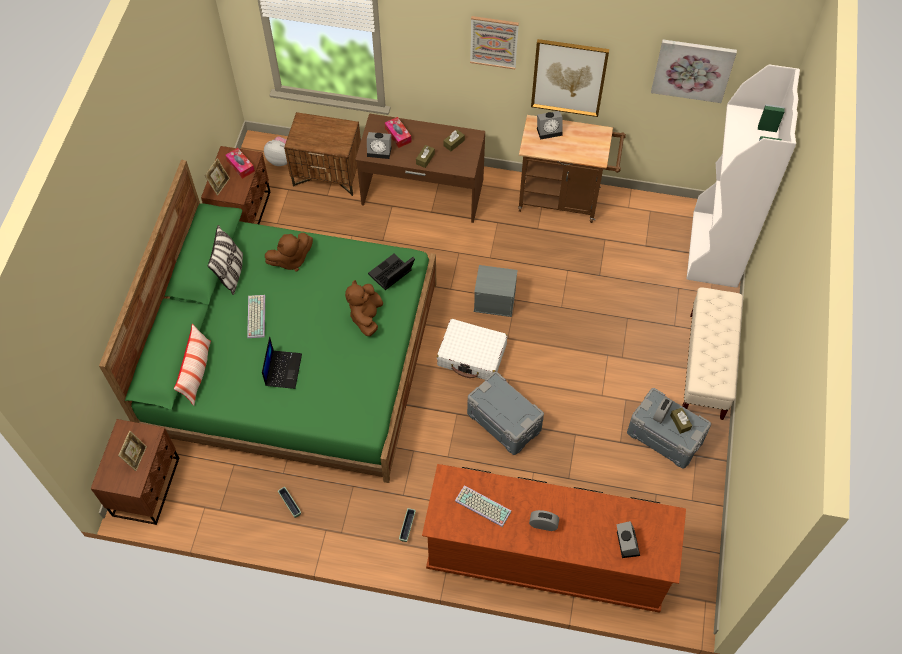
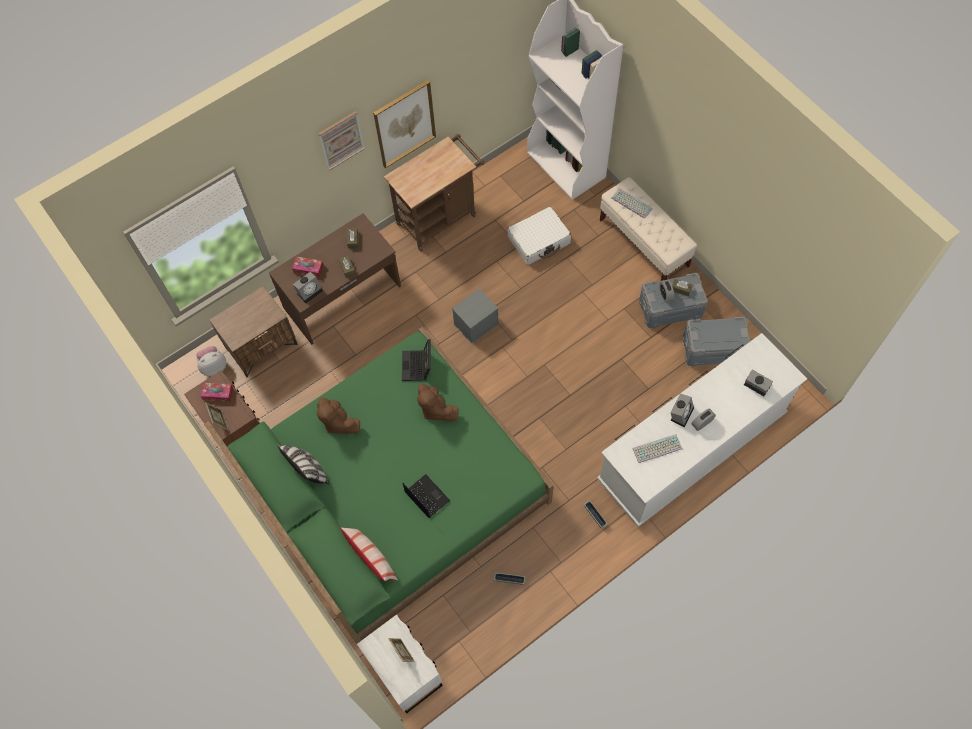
camera: 45 degrees left, 5 degrees up
(147, 486) = (405, 670): brown nightstand -> white nightstand
(255, 316) = (363, 482): keyboard -> keyboard (631, 203)
(291, 260) = (338, 422): brown plush toy -> brown plush toy turned 120 degrees clockwise
(472, 355) = (504, 372): white suitcase -> white suitcase (539, 240)
(503, 422) = (572, 394): grey storage box -> grey storage box (713, 349)
(546, 557) = (691, 447): brown dresser -> white dresser
(549, 130) = (411, 174): alarm clock -> alarm clock (681, 413)
(692, 69) = (489, 49): picture -> none

